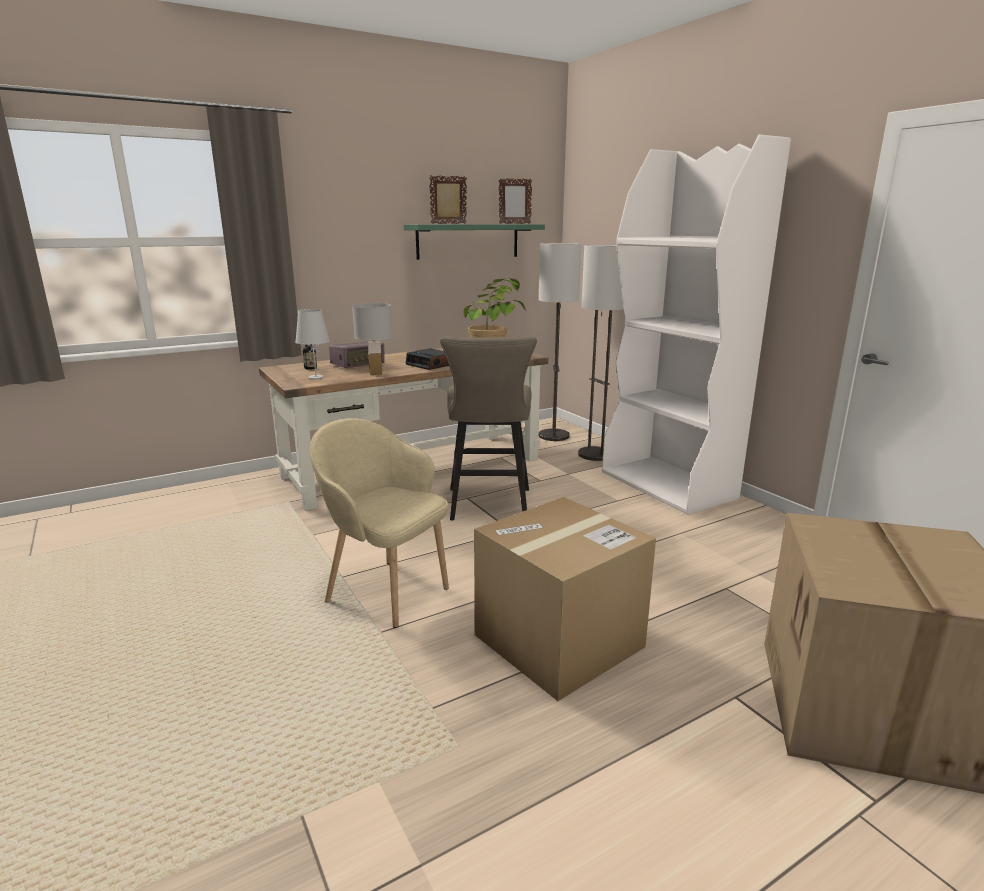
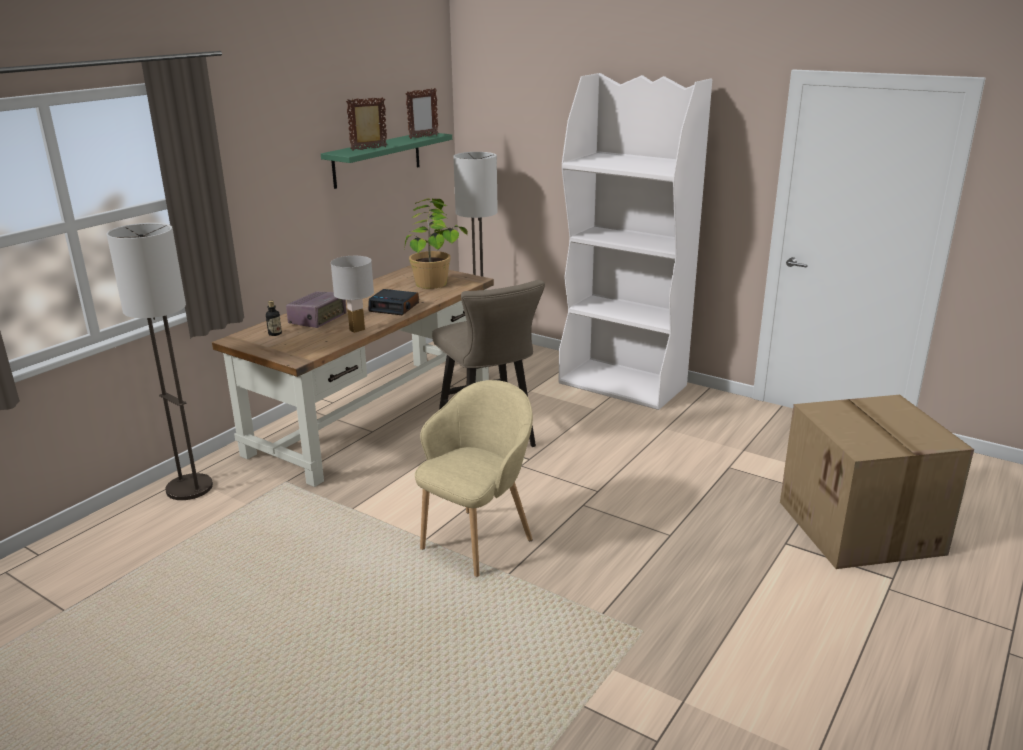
camera: 25 degrees left, 5 degrees up
(315, 377) = (302, 346): white table lamp -> none
(386, 591) = (478, 541): beige armchair -> beige armchair turned 120 degrees clockwise
(559, 641) = (647, 540): cardboard box -> none
(595, 455) = (536, 365): floor lamp -> floor lamp (190, 488)

